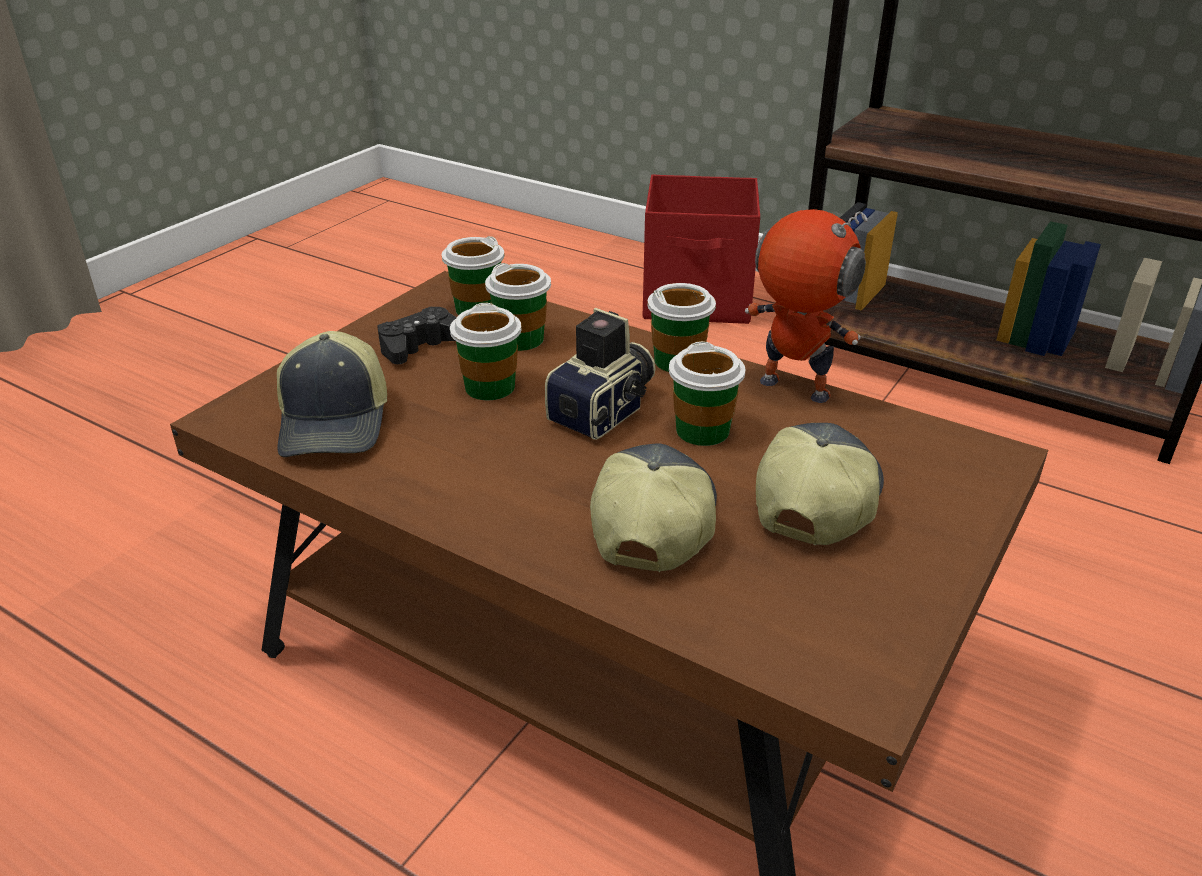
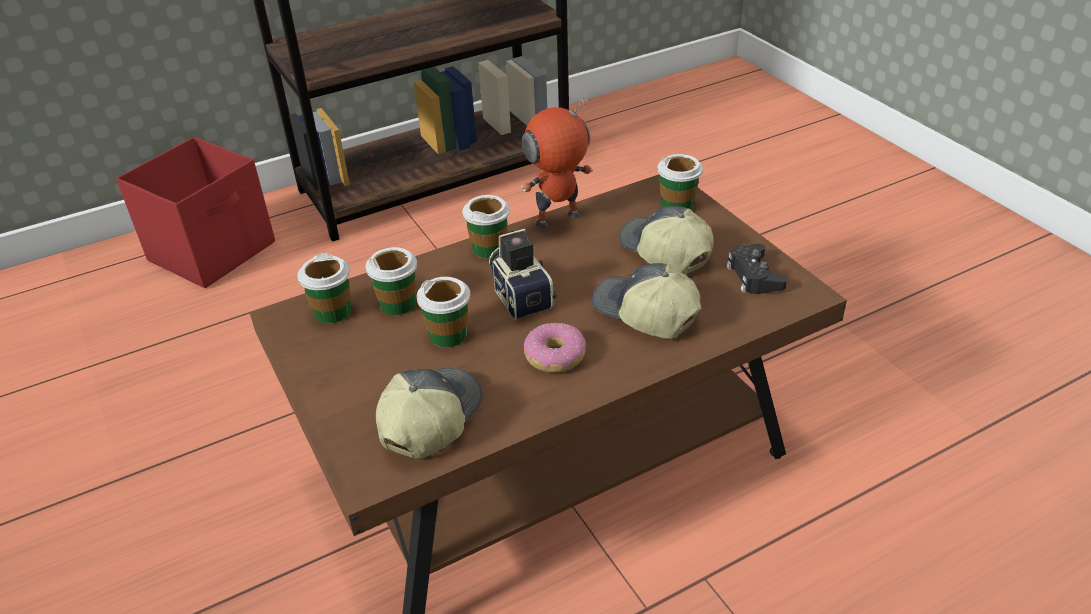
camera: 60 degrees left, 5 degrees up
(336, 422) = (429, 419): cap -> cap turned 90 degrees counterclockwise
(420, 346) = (359, 353): black game controller -> black game controller (754, 276)
(503, 474) = (555, 356): none -> donut
(702, 431) = (572, 266): cup -> cup (677, 205)

